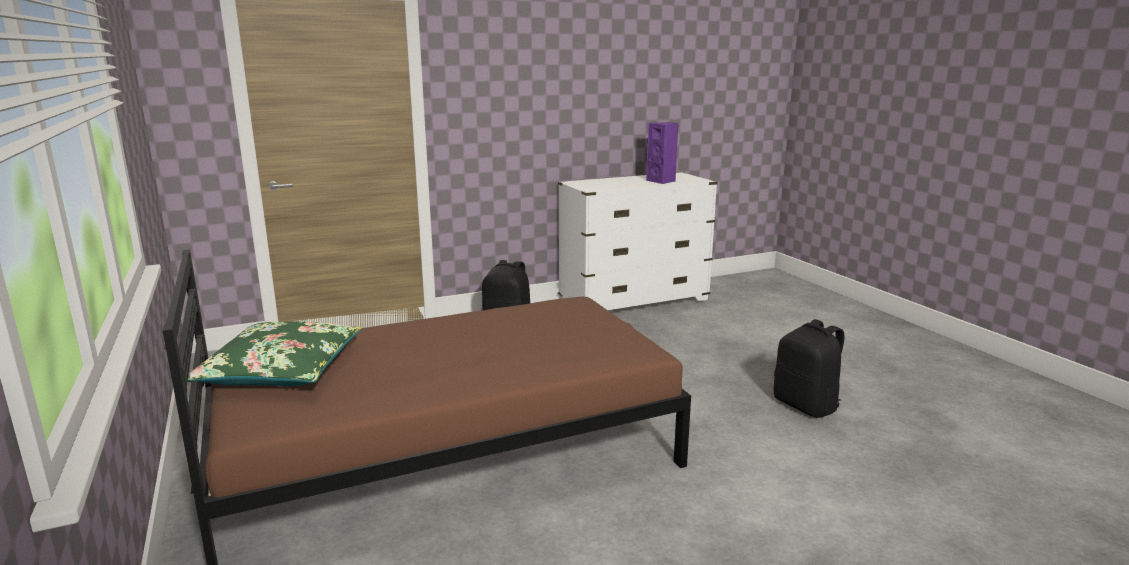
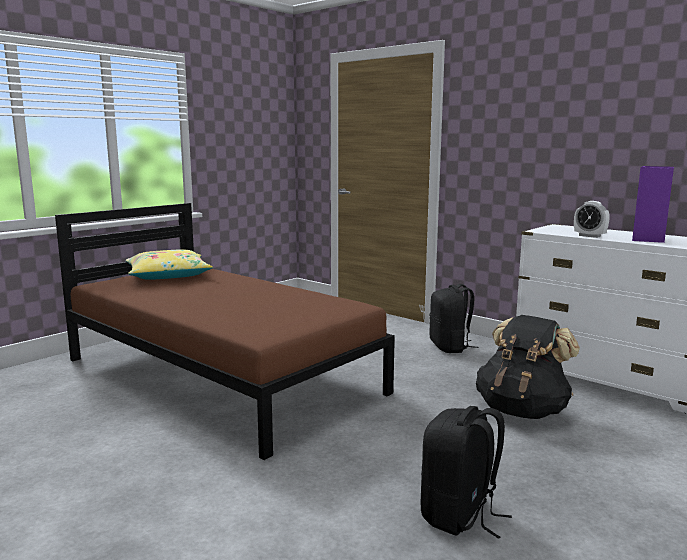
camera: 65 degrees right, 5 degrees down
(281, 370) = (168, 275): green pillow -> yellow pillow
(631, 186) = (589, 236): none -> alarm clock
(664, 341) = (522, 410): none -> black backpack

